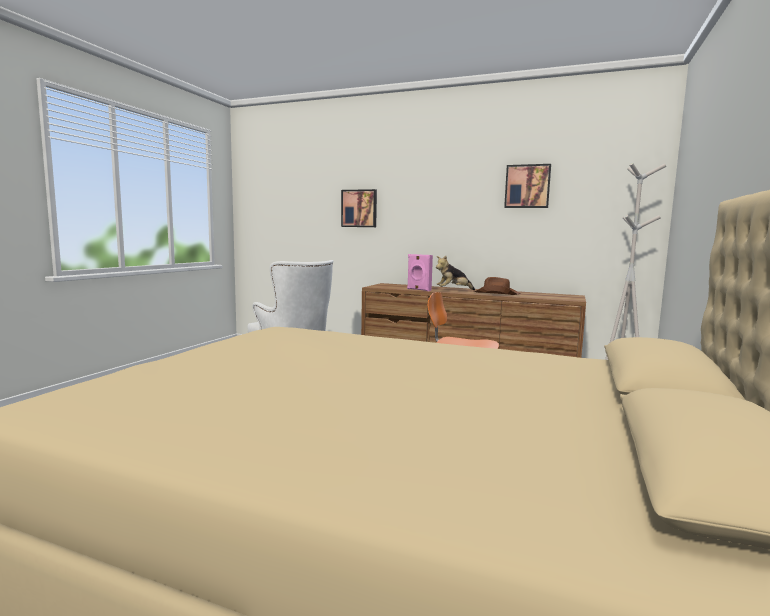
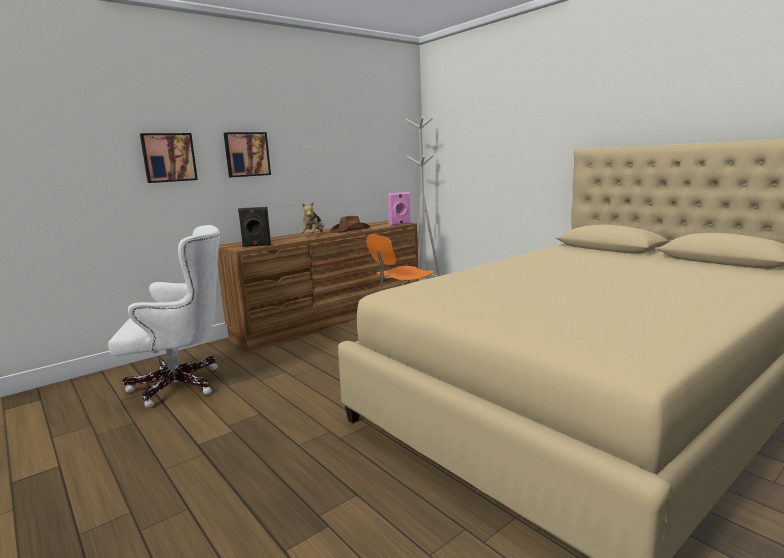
camera: 60 degrees left, 5 degrees up
(388, 287) = (256, 246): none -> black speaker
(418, 290) = (291, 241): pink speaker -> pink speaker (400, 224)
(527, 186) = (338, 132): picture -> picture (246, 154)

